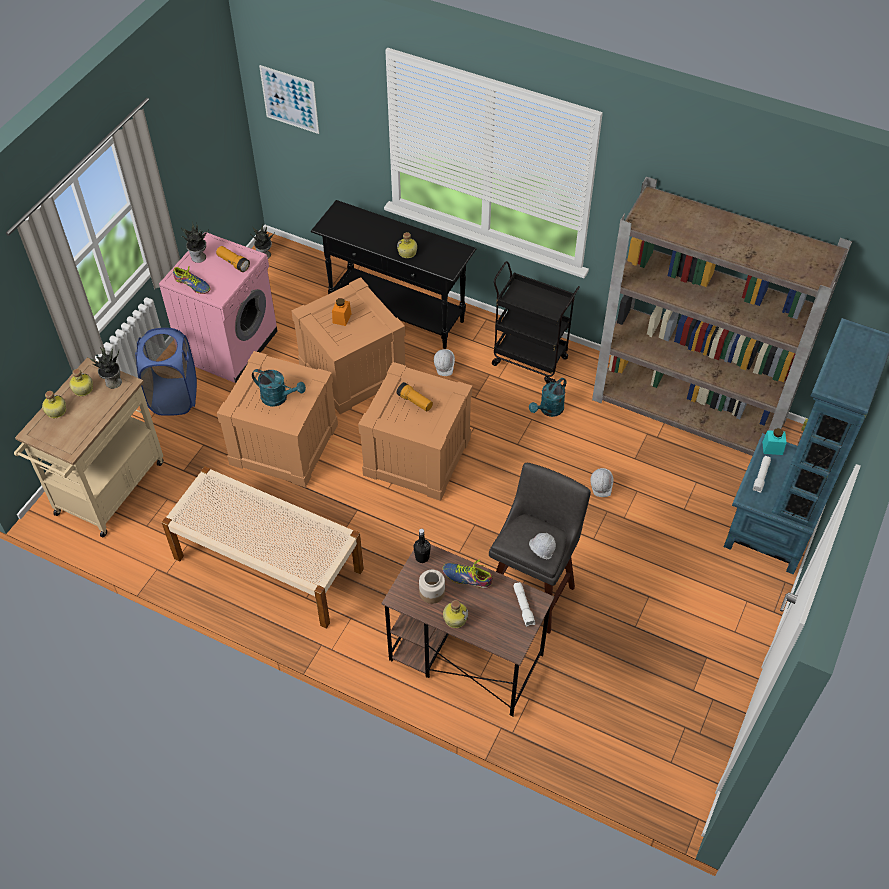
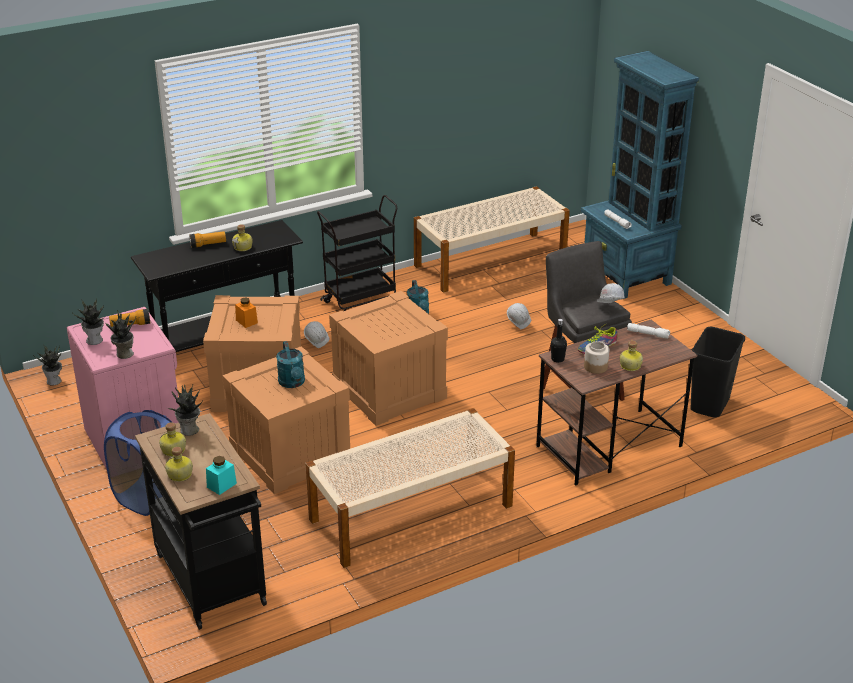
camera: 55 degrees left, 20 degrees down
(108, 491) = (212, 582): beige cart -> black cart
(192, 284) = (124, 354): shoe -> potted plant
(279, 398) = (293, 383): turquoise watering can -> turquoise watering can turned 105 degrees clockwise
(289, 99) = (50, 177): picture -> none
(415, 402) = (383, 322): flashlight -> flashlight (208, 244)
(601, 708) = (709, 404): none -> black trash can
(688, 410) = (490, 261): brown bookcase -> beige bench
(772, 448) = (598, 209): turquoise jar -> turquoise jar (221, 485)

